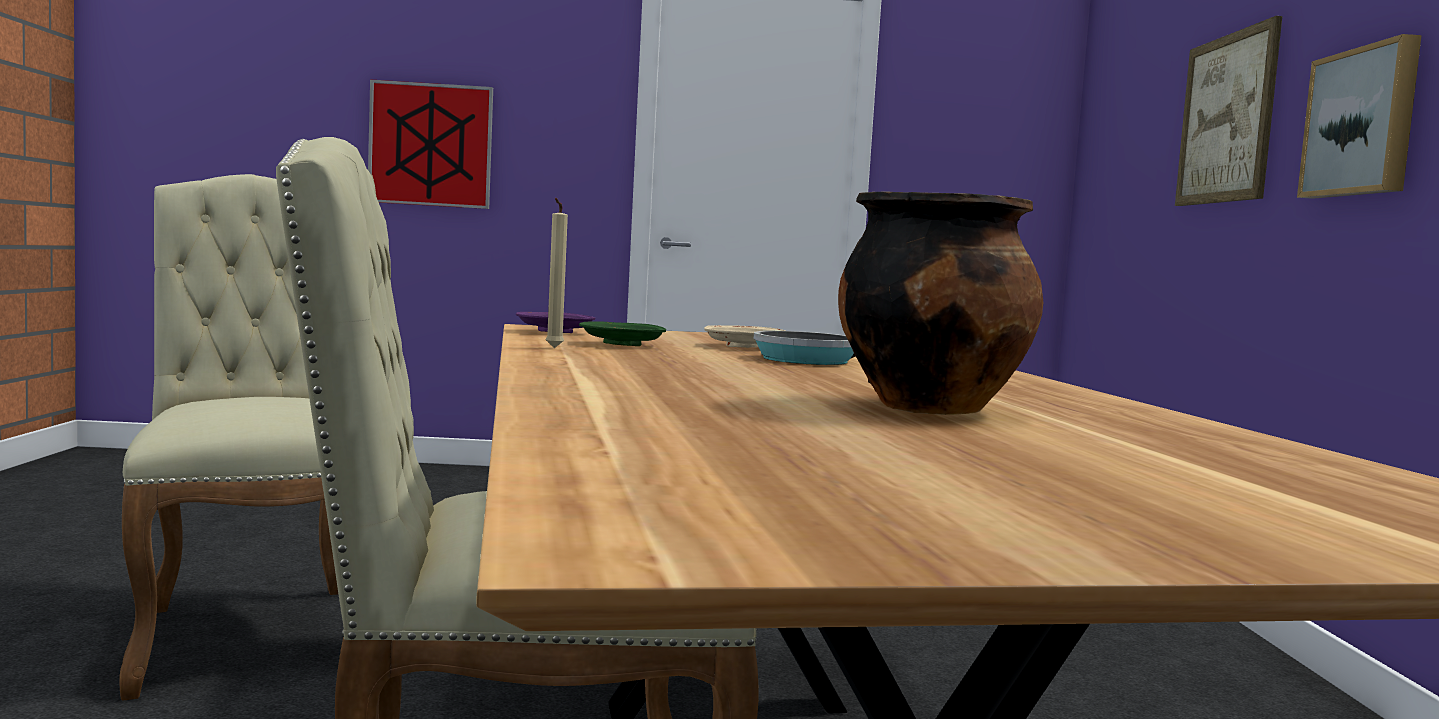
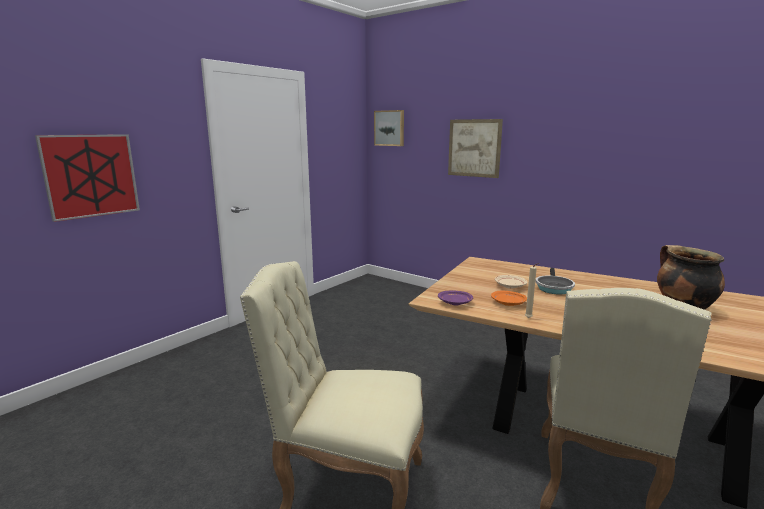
camera: 50 degrees left, 10 degrees up
(621, 344) = (508, 303): green plate -> orange plate
(1363, 122) = (547, 161): picture -> picture (389, 128)

